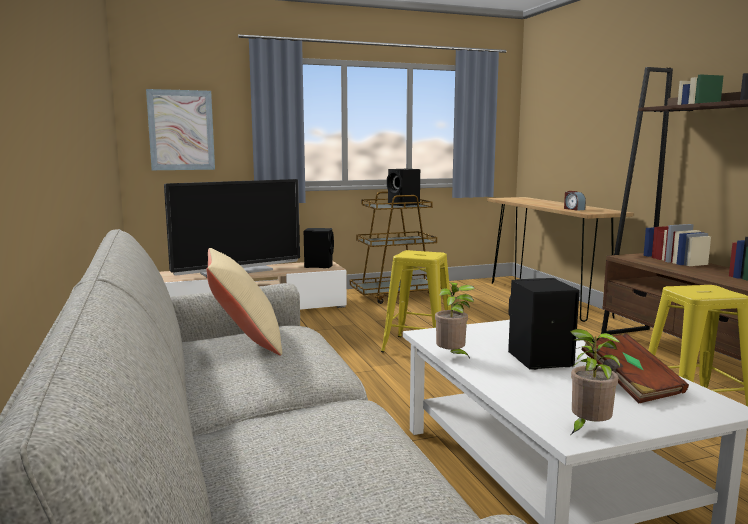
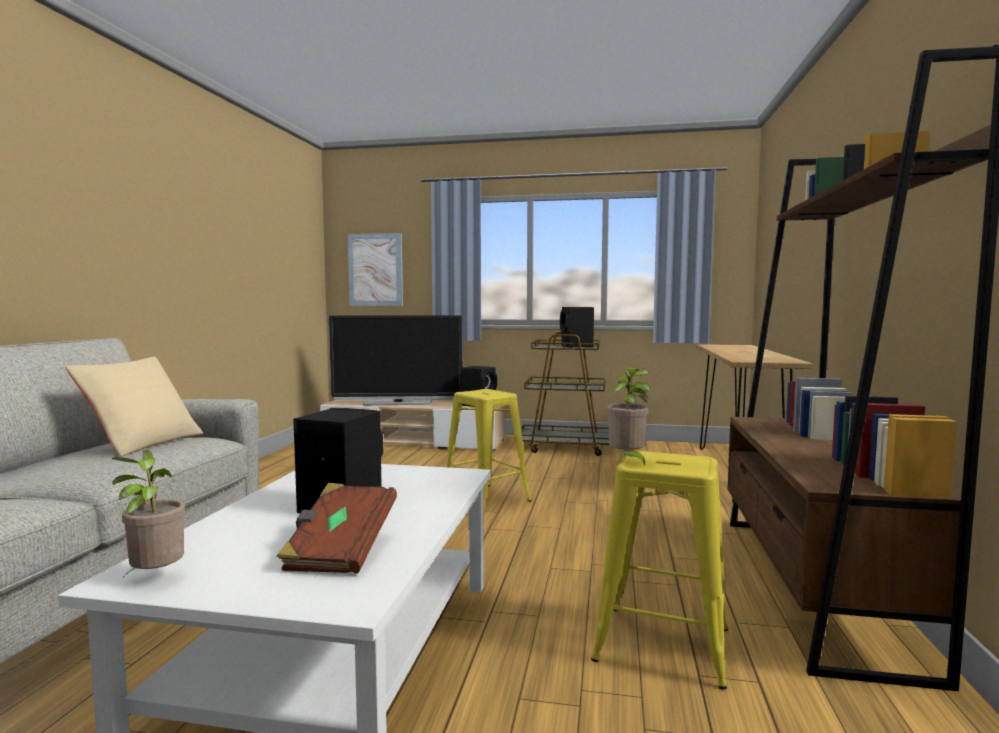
camera: 30 degrees right, 5 degrees down
(452, 357) = (276, 488): potted plant -> potted plant (627, 460)
(573, 209) = (743, 356): alarm clock -> none

